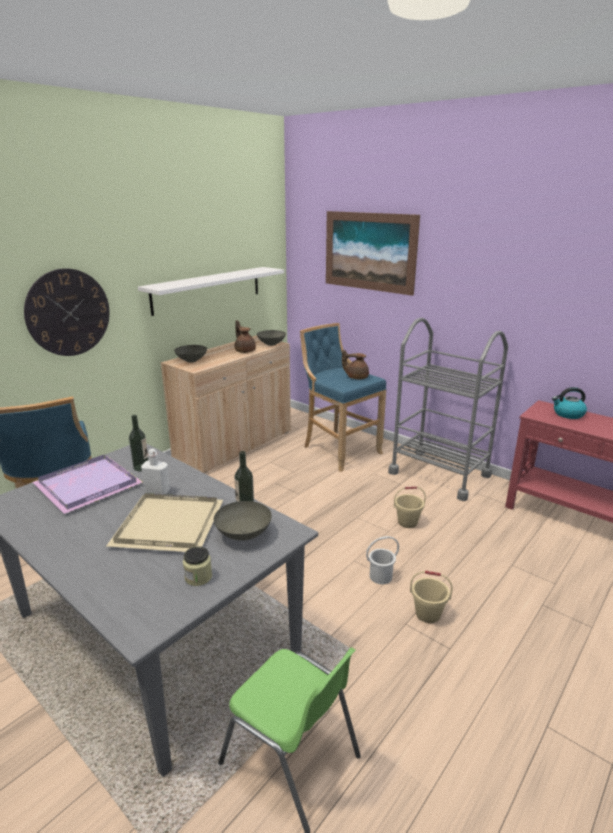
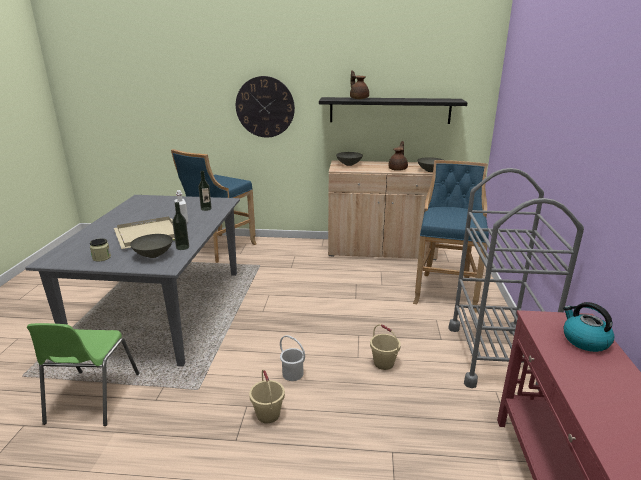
camera: 55 degrees right, 0 degrees up
(90, 485) = (174, 206): purple tray -> none
(208, 289) = (390, 110): white shelf -> black shelf
(356, 377) = (464, 220): brown teapot -> brown teapot (358, 98)
(369, 251) = (533, 90): picture -> none

